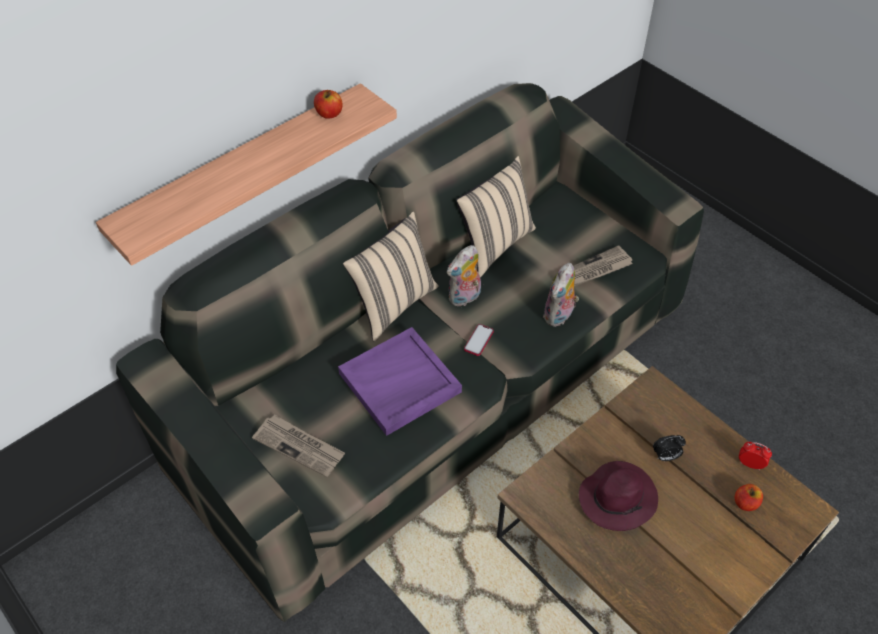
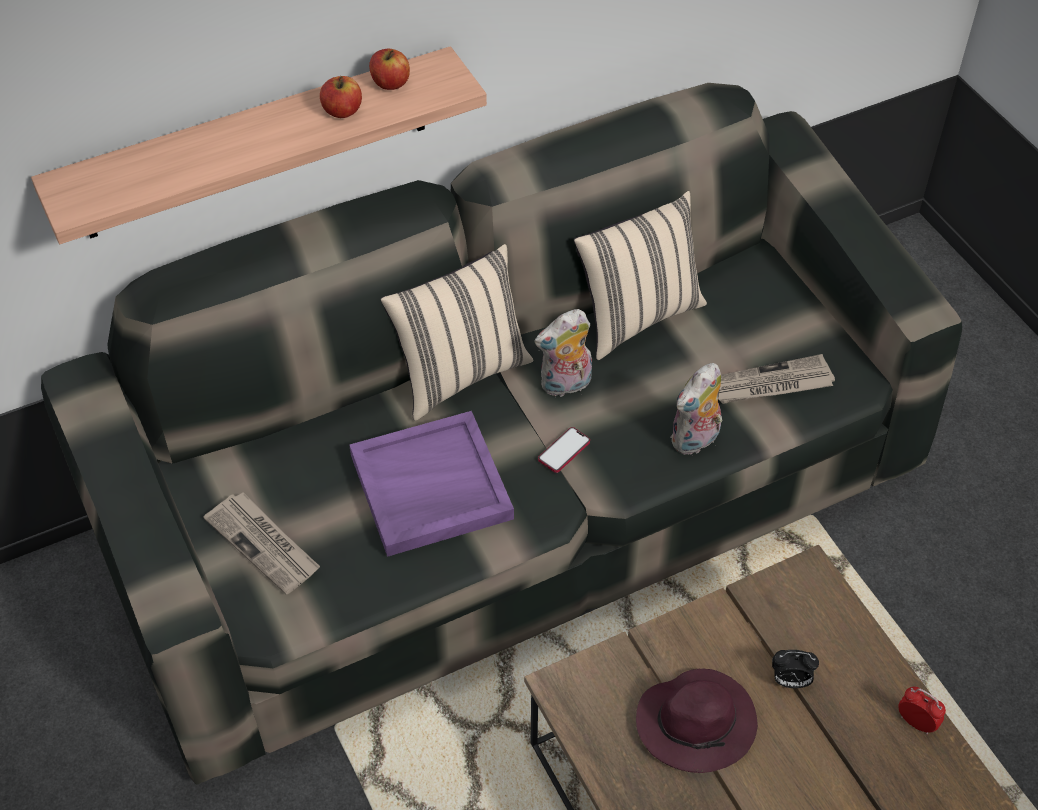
camera: 15 degrees right, 0 degrees up
(745, 503) = (887, 777): apple -> apple (342, 111)

